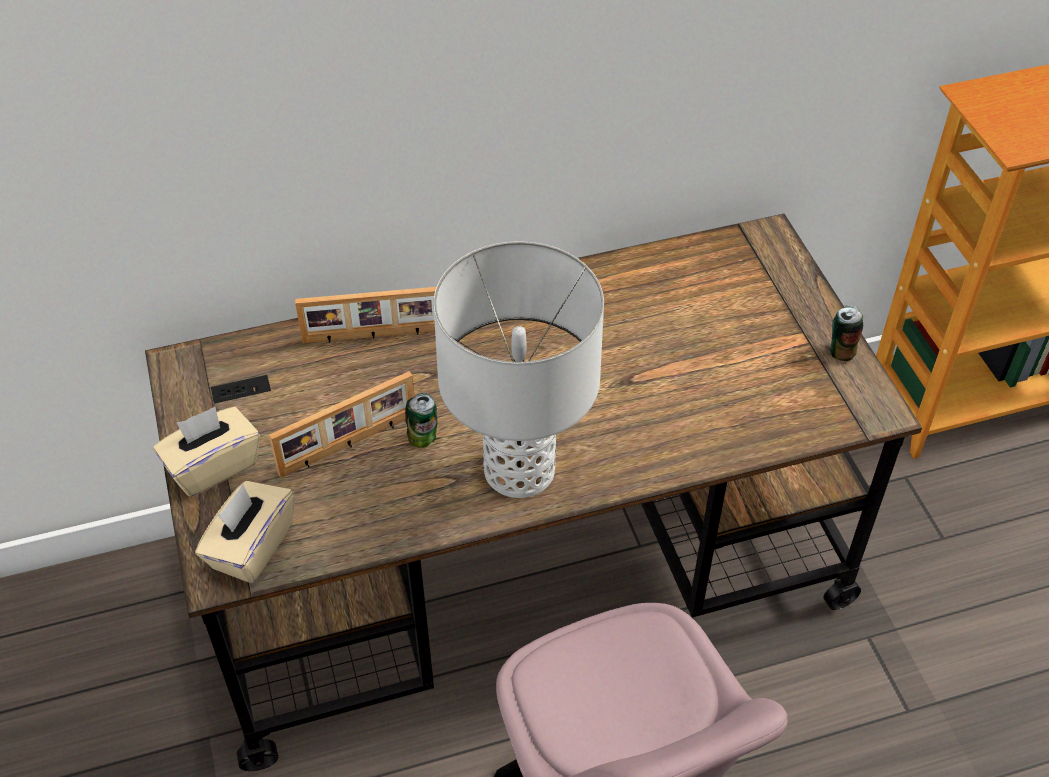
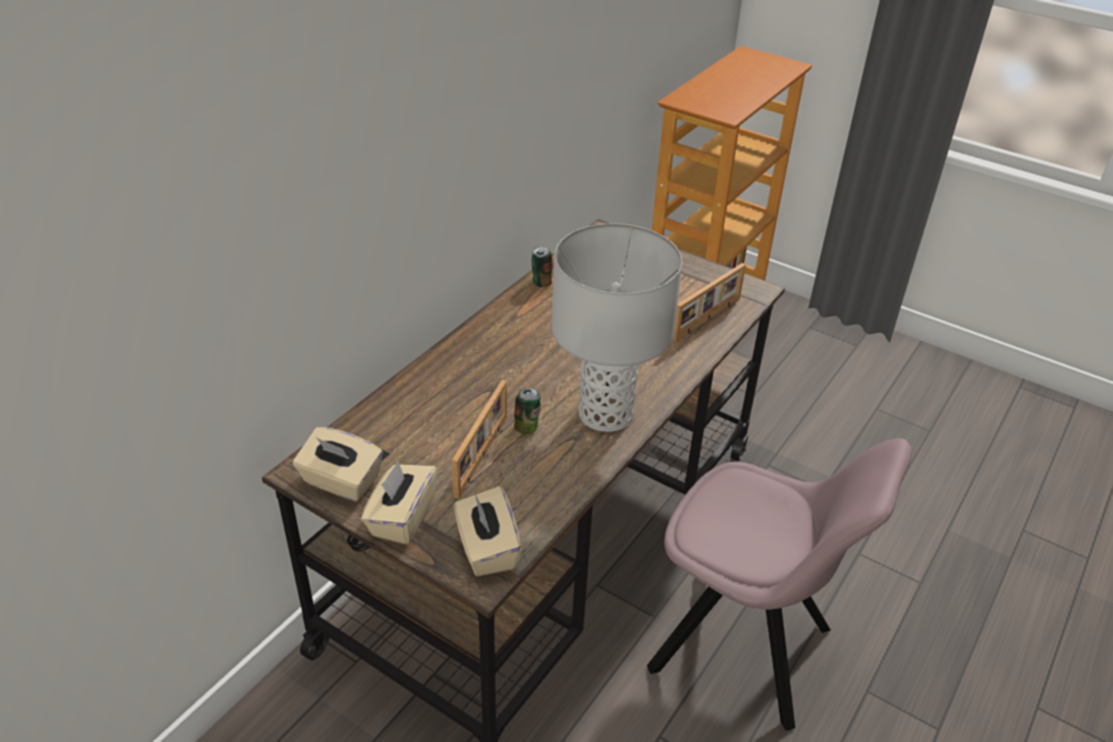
camera: 40 degrees left, 10 degrees down
(200, 395) = (341, 482): none -> beige tissue box
(373, 336) = (426, 388): picture frame -> picture frame (708, 319)
(841, 350) = (705, 270): can -> can (541, 282)

